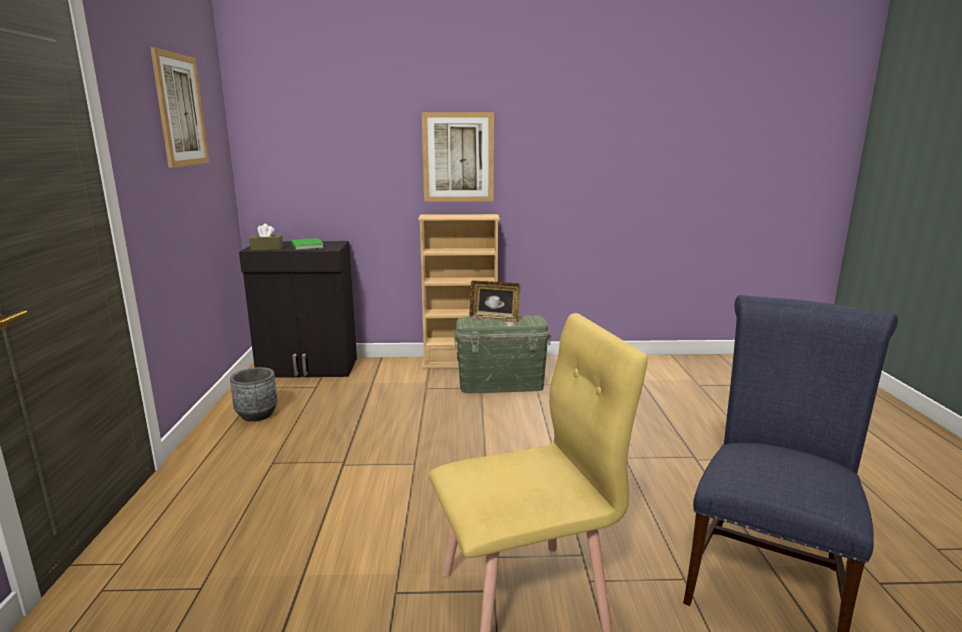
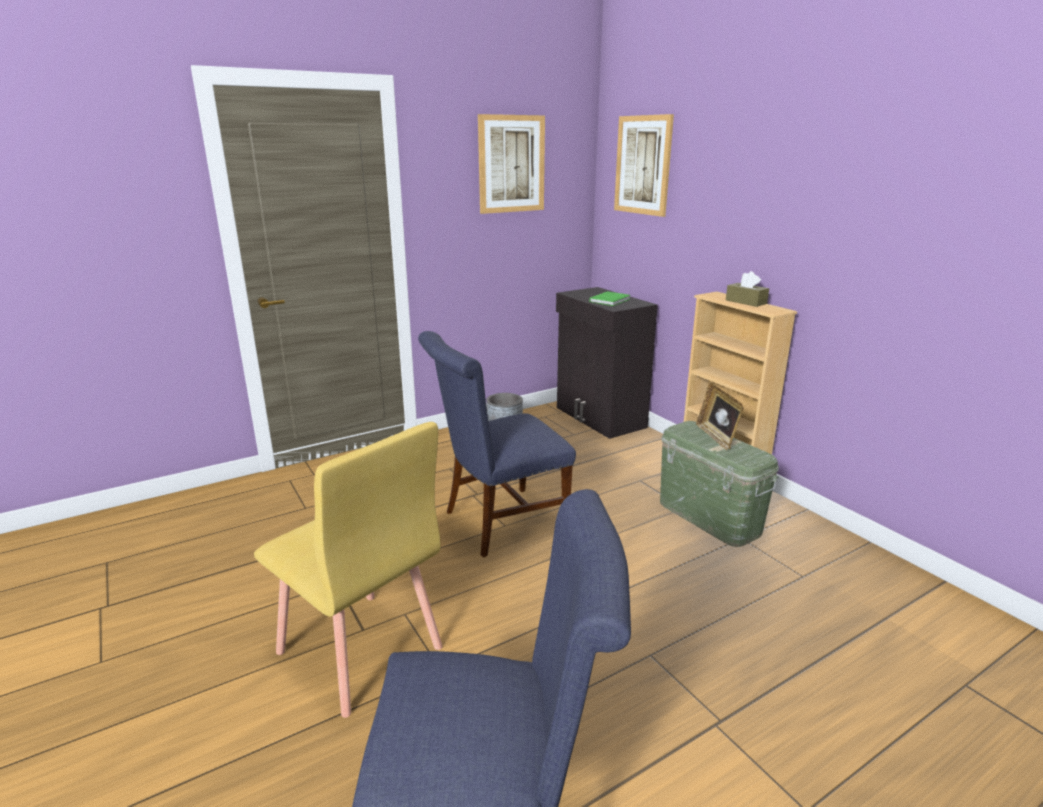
camera: 60 degrees right, 5 degrees up
(267, 248) = (579, 295): brown tissue box -> brown tissue box (746, 302)
(406, 465) = (498, 523): none -> blue chair
(458, 157) = (770, 228): picture -> picture (643, 165)

